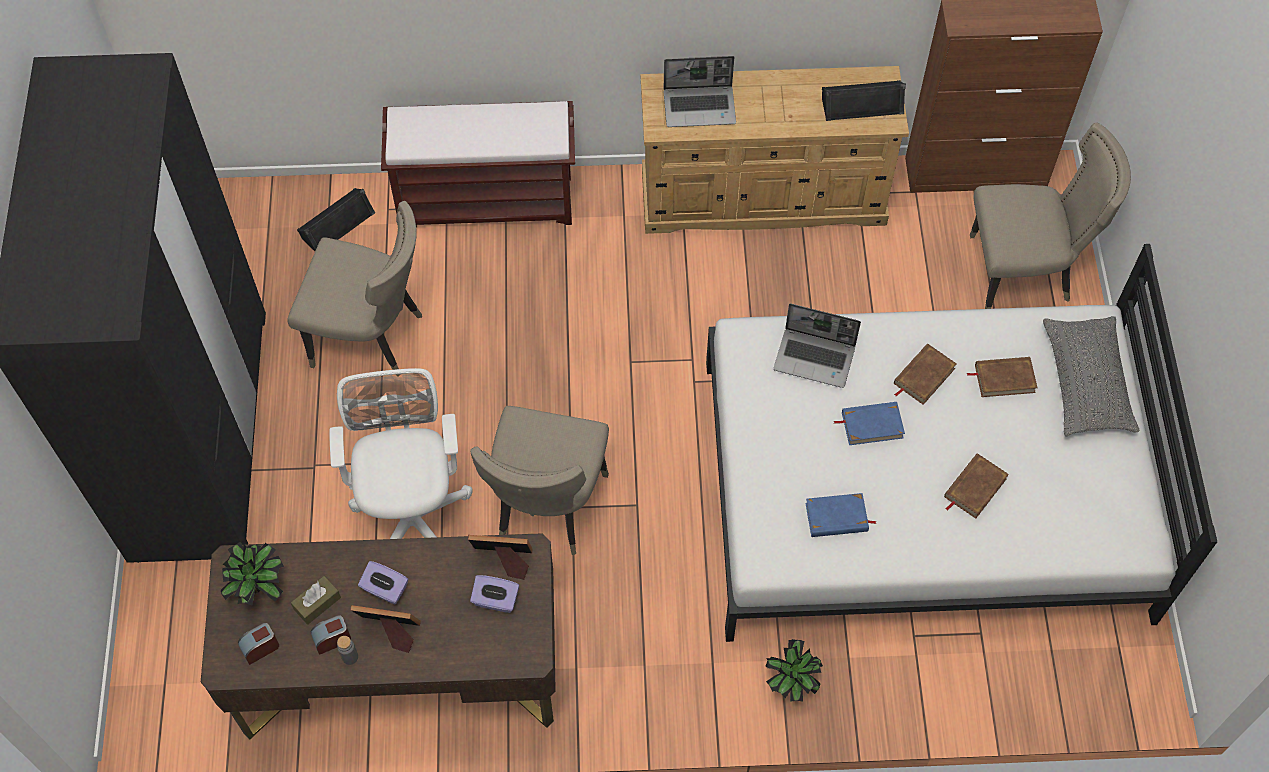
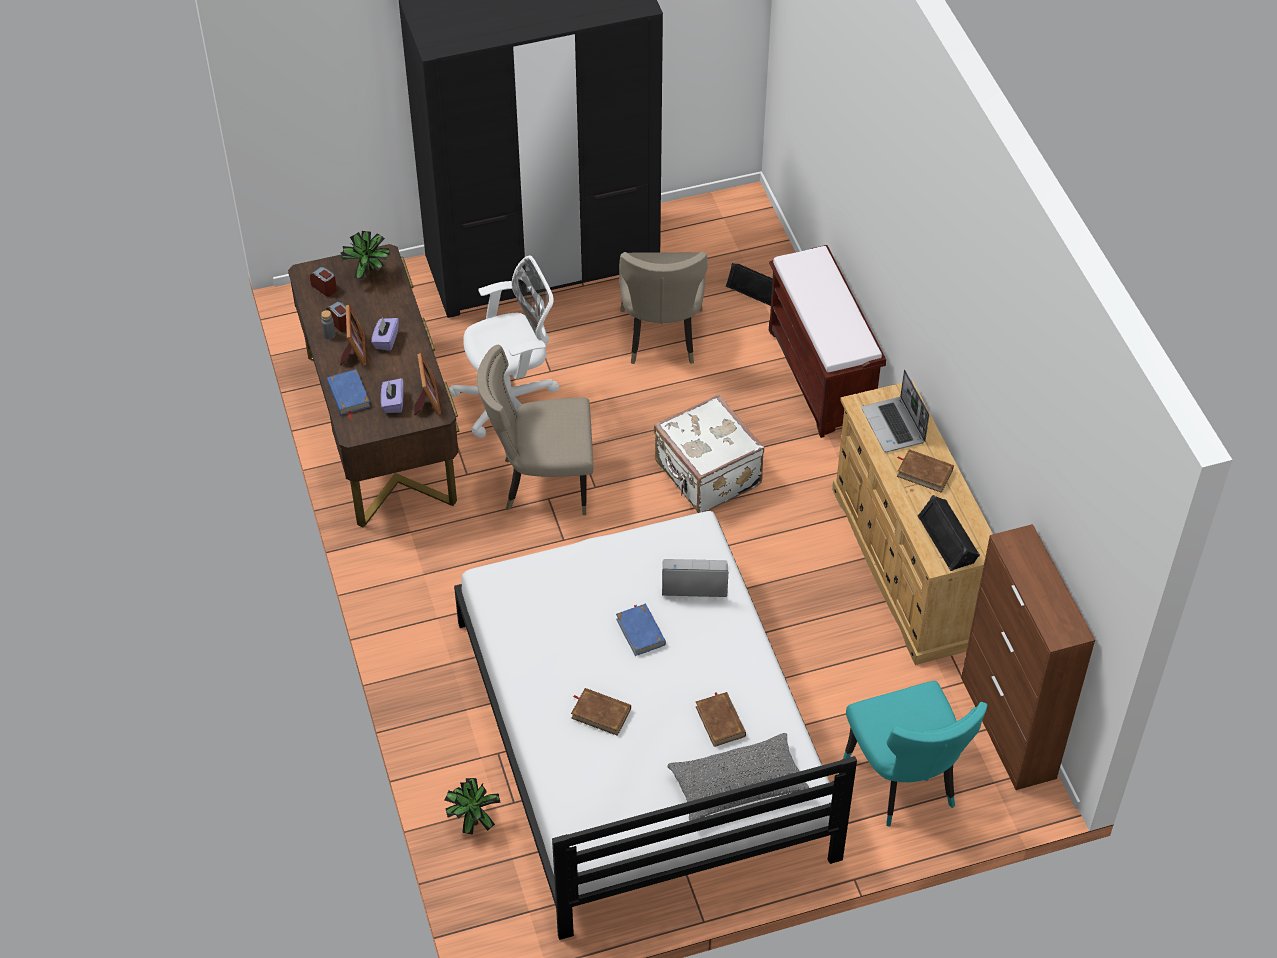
camera: 75 degrees right, 10 degrees down
(317, 603) = (365, 307): brown tissue box -> none
(589, 342) = (706, 475): none -> white suitcase
(790, 684) = (431, 673): potted plant -> potted plant (472, 820)
(815, 358) = (693, 581): laptop -> laptop turned 90 degrees clockwise
(836, 518) = (544, 622): blue book -> blue book (348, 395)
(923, 376) = (702, 661): brown book -> brown book (924, 473)
(1023, 273) = (905, 784): beige chair -> turquoise chair

